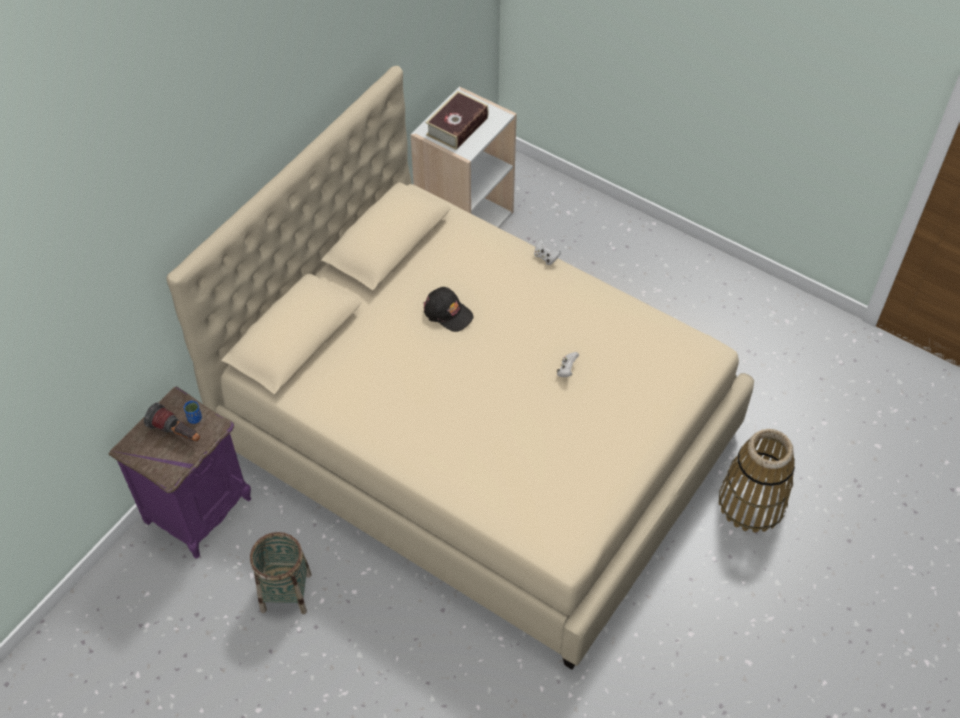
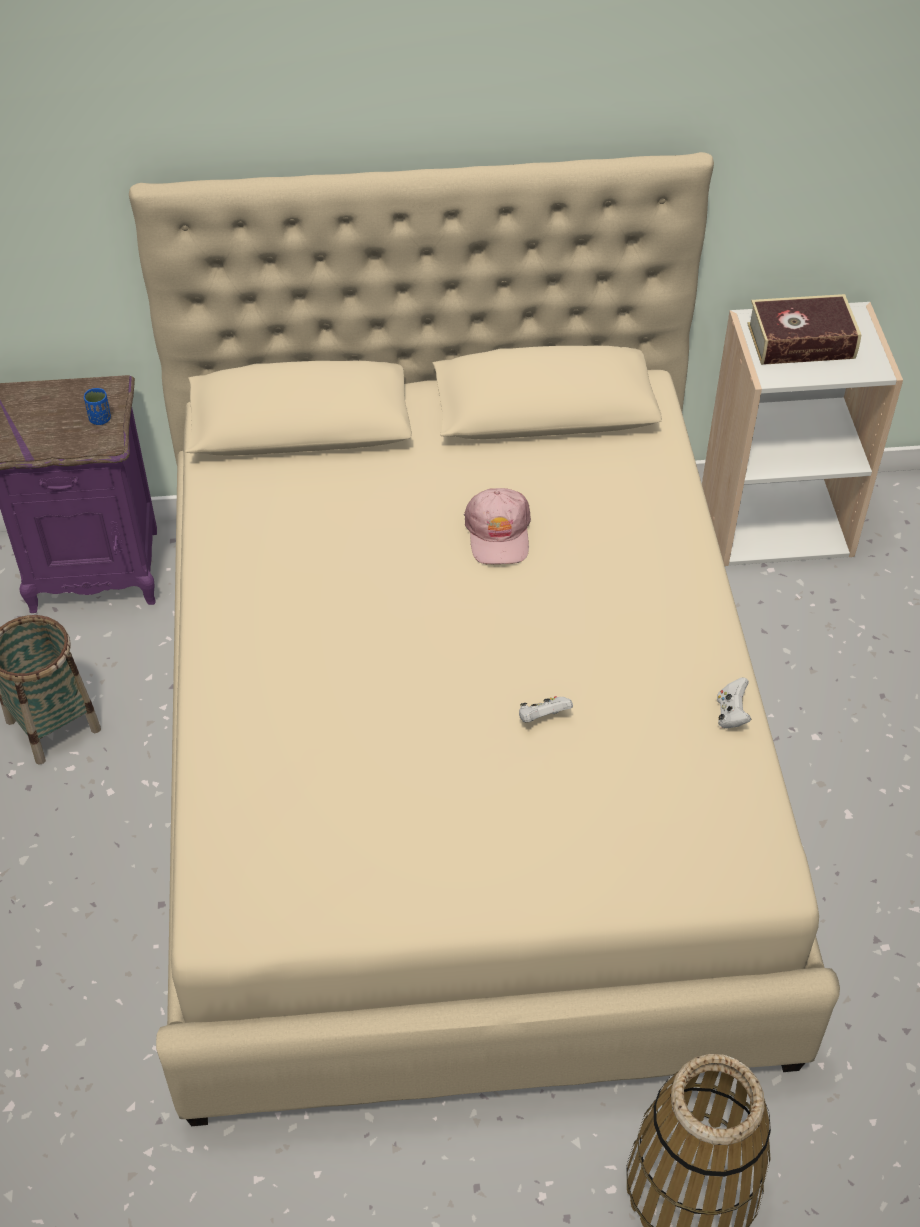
camera: 50 degrees right, 5 degrees down
(176, 433) = (64, 418): flashlight -> none
(447, 313) = (498, 533): black cap -> pink cap
(546, 257) = (710, 572): white game controller -> white game controller (731, 714)

